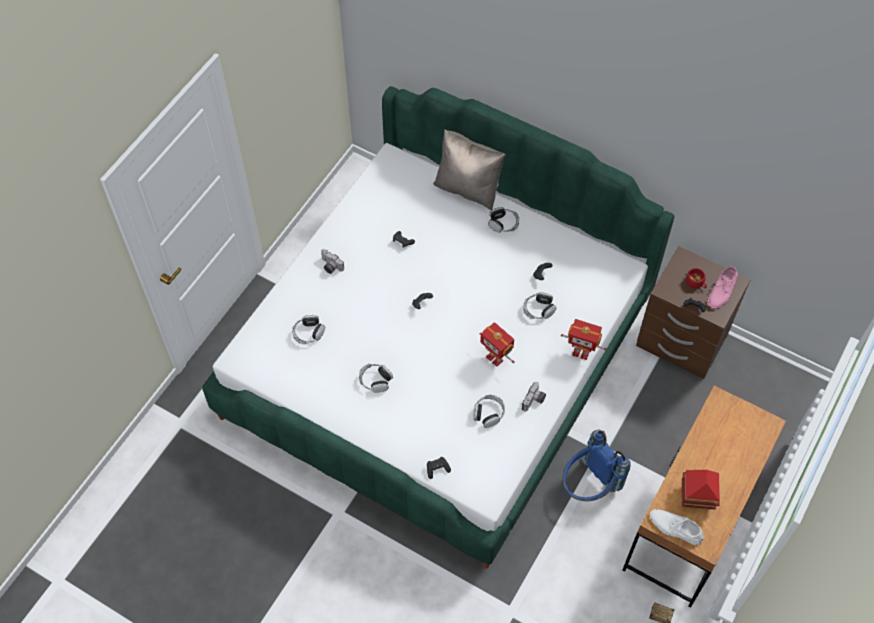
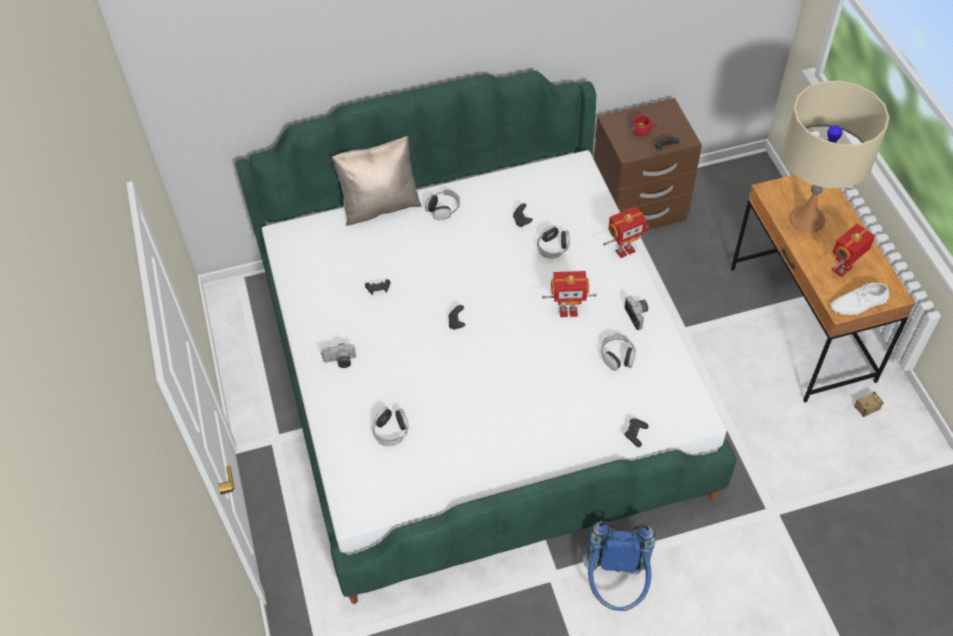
camera: 45 degrees left, 5 degrees down
(375, 380) = (497, 415): headphones -> none
(588, 486) = (707, 366): blue backpack -> blue backpack (616, 587)
(696, 497) = (843, 270): toy house -> toy robot
(720, 442) = (807, 219): none -> beige table lamp
(722, 291) = (667, 121): pink shoe -> none

